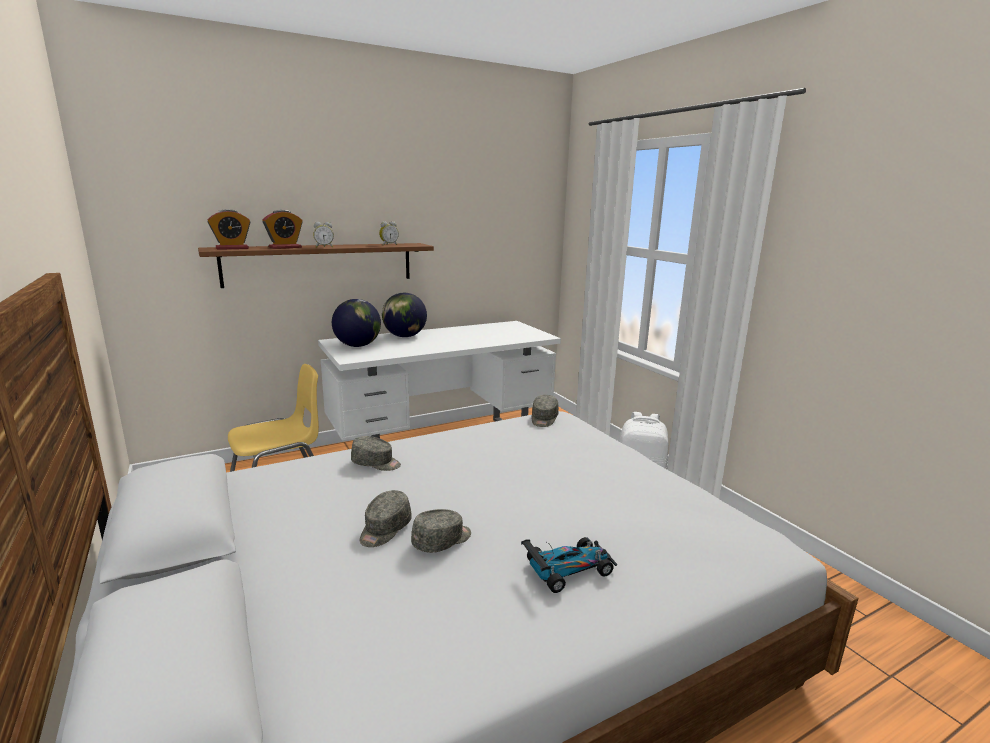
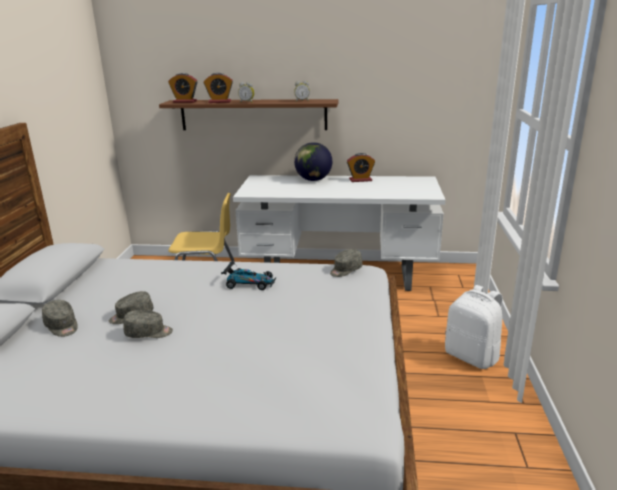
camera: 35 degrees right, 5 degrees up
(358, 345) = (267, 183): globe -> none
(376, 463) = (185, 274): grey cap -> grey cap (62, 326)
(454, 331) = (360, 180): none -> alarm clock
(568, 569) = (187, 376): toy car -> toy car (249, 283)

